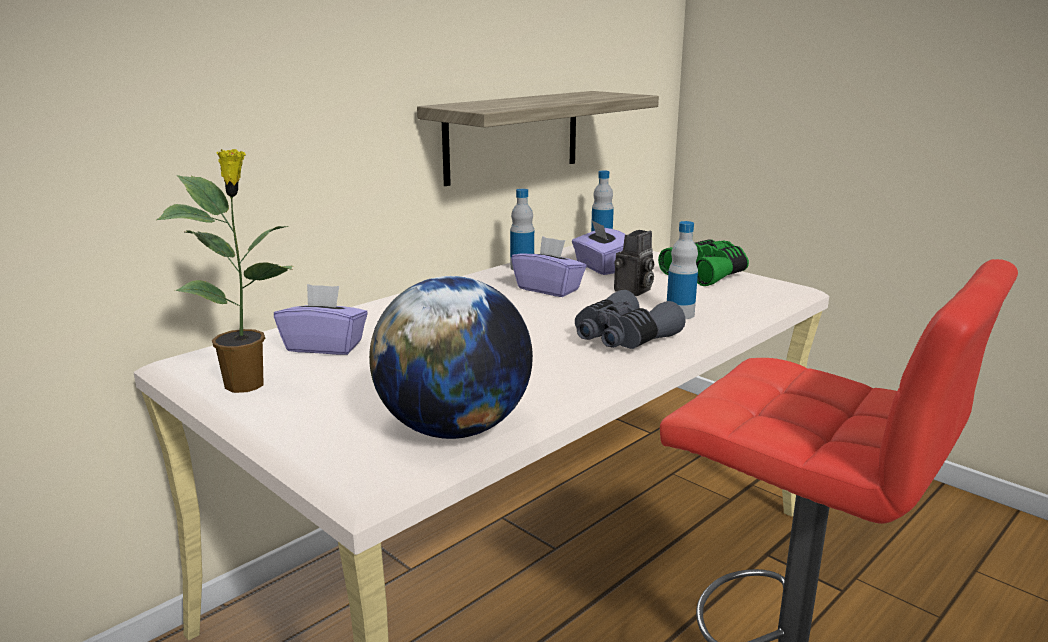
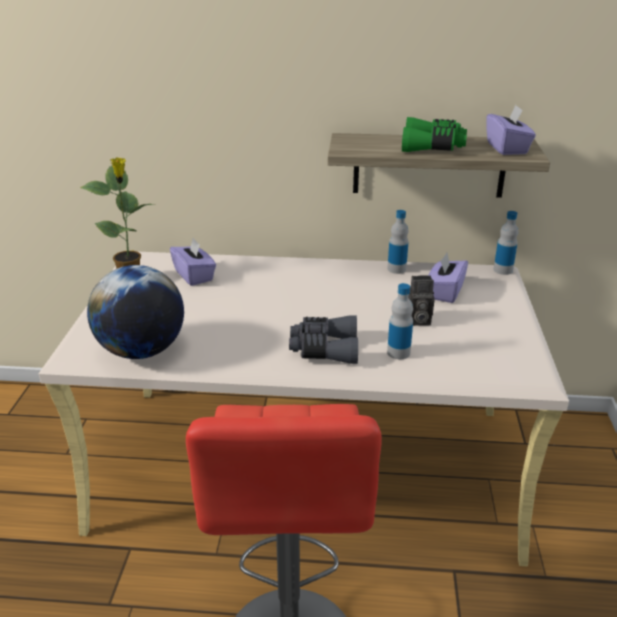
camera: 50 degrees right, 10 degrees up
(549, 289) = (372, 293): purple tissue box -> purple tissue box (507, 148)
(707, 274) = (504, 333): green binoculars -> green binoculars (433, 147)

